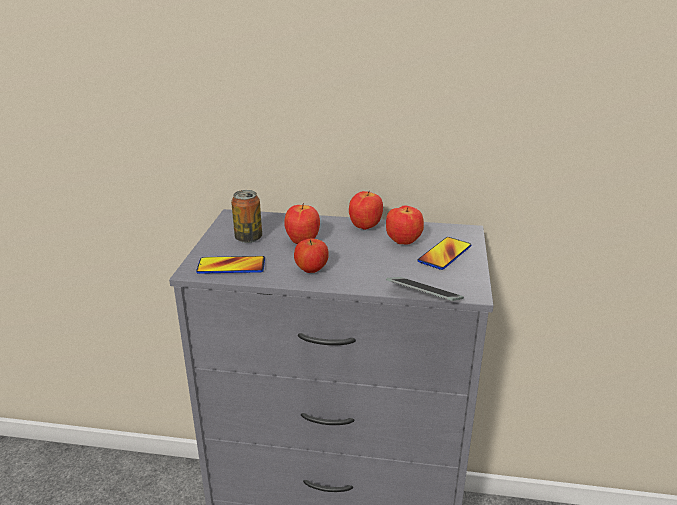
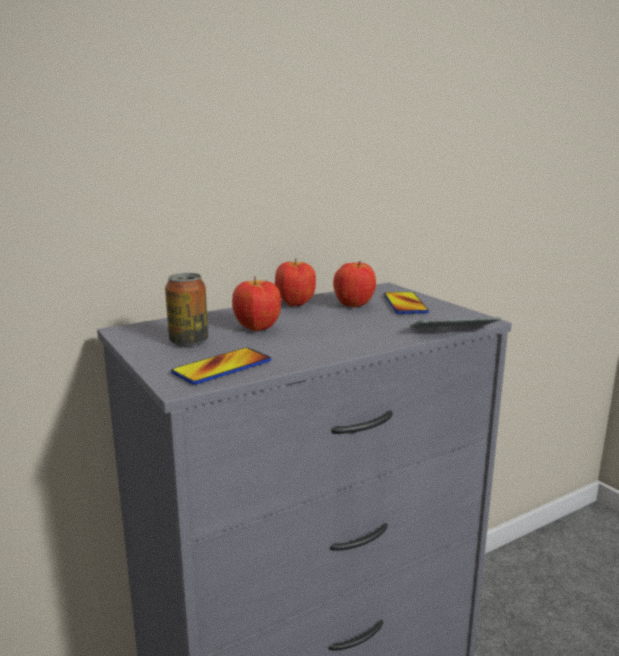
camera: 40 degrees left, 10 degrees down
(311, 270) = (317, 345): apple -> none

